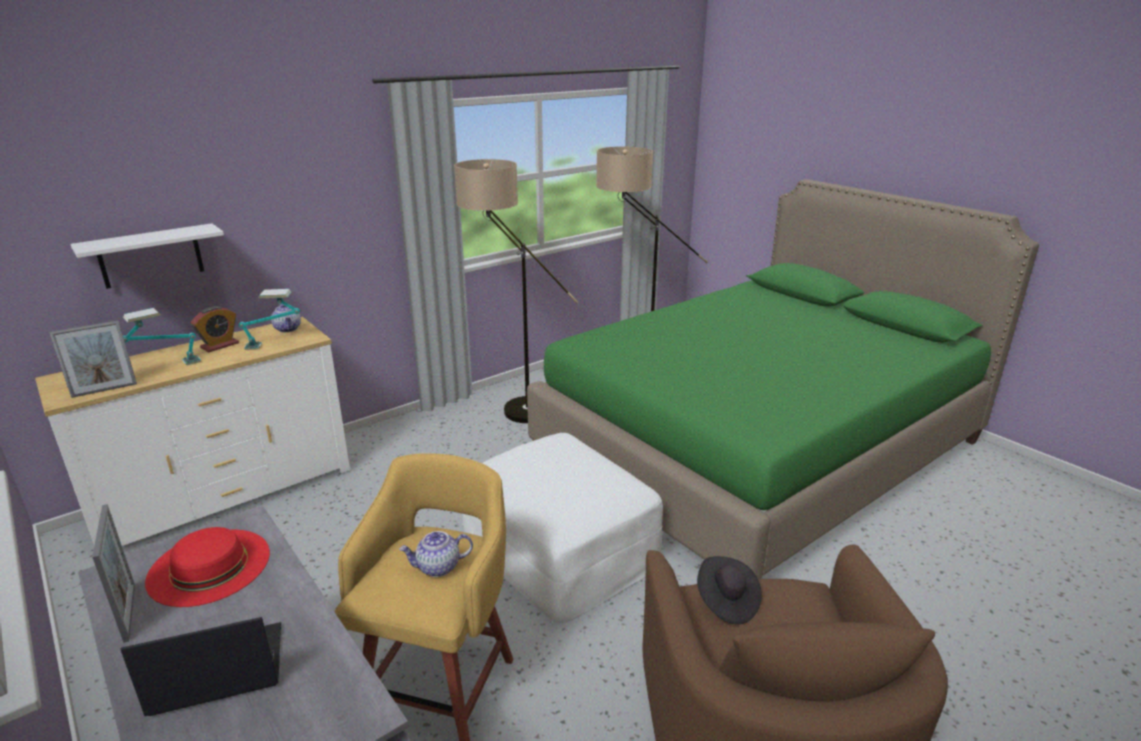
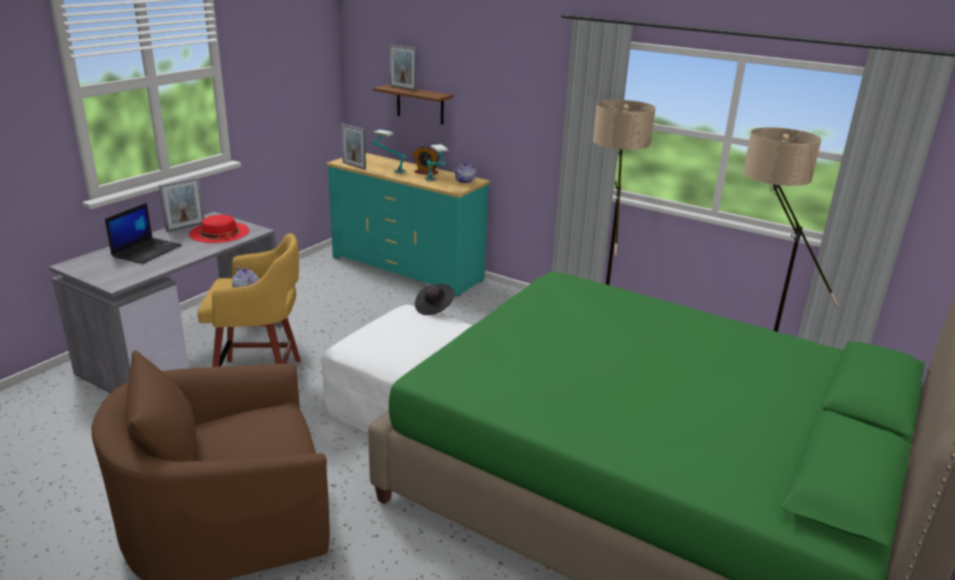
camera: 70 degrees right, 0 degrees up
(119, 239) = (402, 88): none -> picture frame
(150, 256) = (420, 104): white shelf -> brown shelf
(216, 671) = (147, 251): laptop -> laptop turned 60 degrees clockwise
(225, 494) = (407, 268): white dresser -> turquoise dresser
(726, 602) = (267, 415): black hat -> black hat (434, 308)

